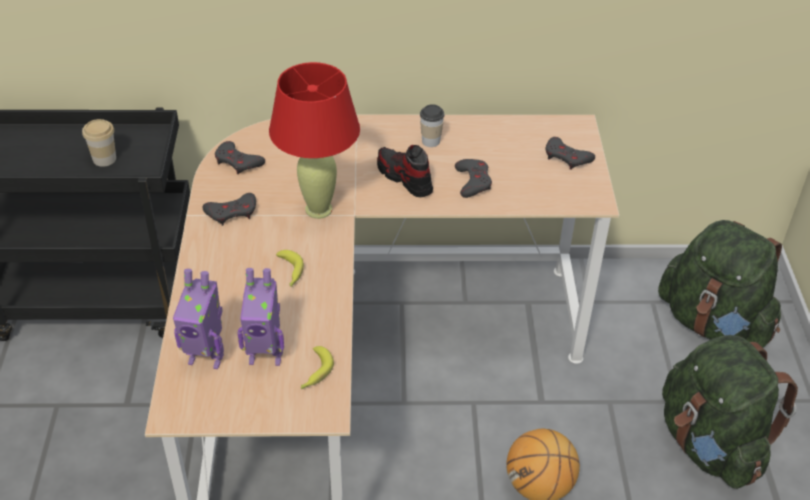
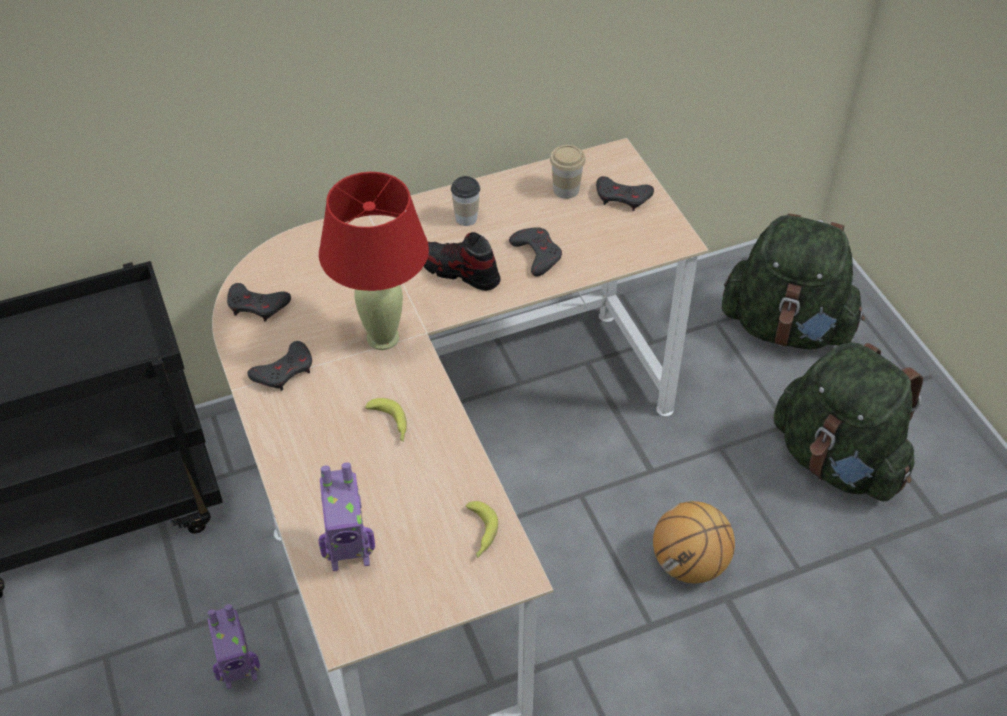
camera: 20 degrees left, 5 degrees up
(104, 159) = (88, 347): cup -> cup (566, 189)
(265, 356) = (415, 531): toy robot -> toy robot (239, 674)

